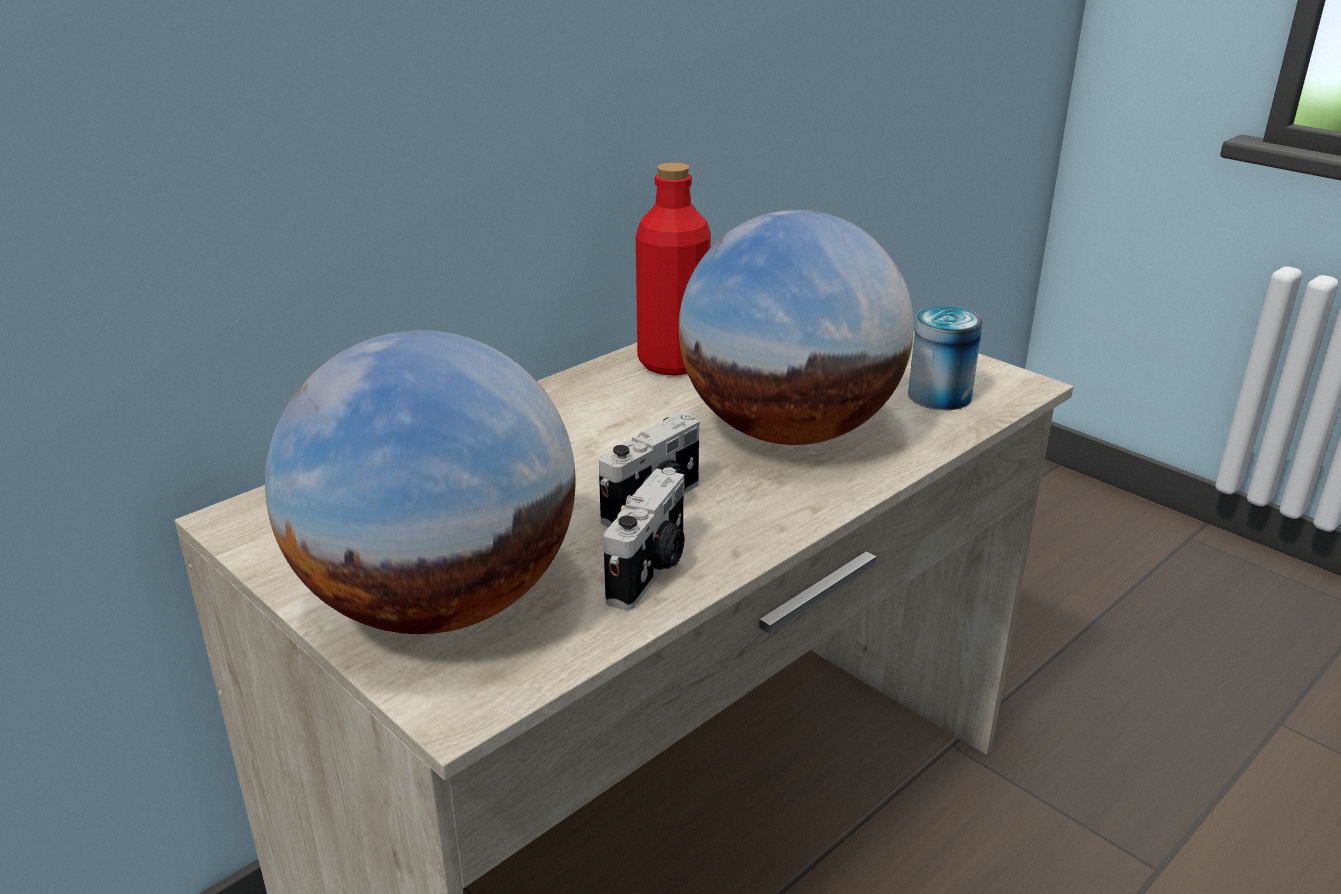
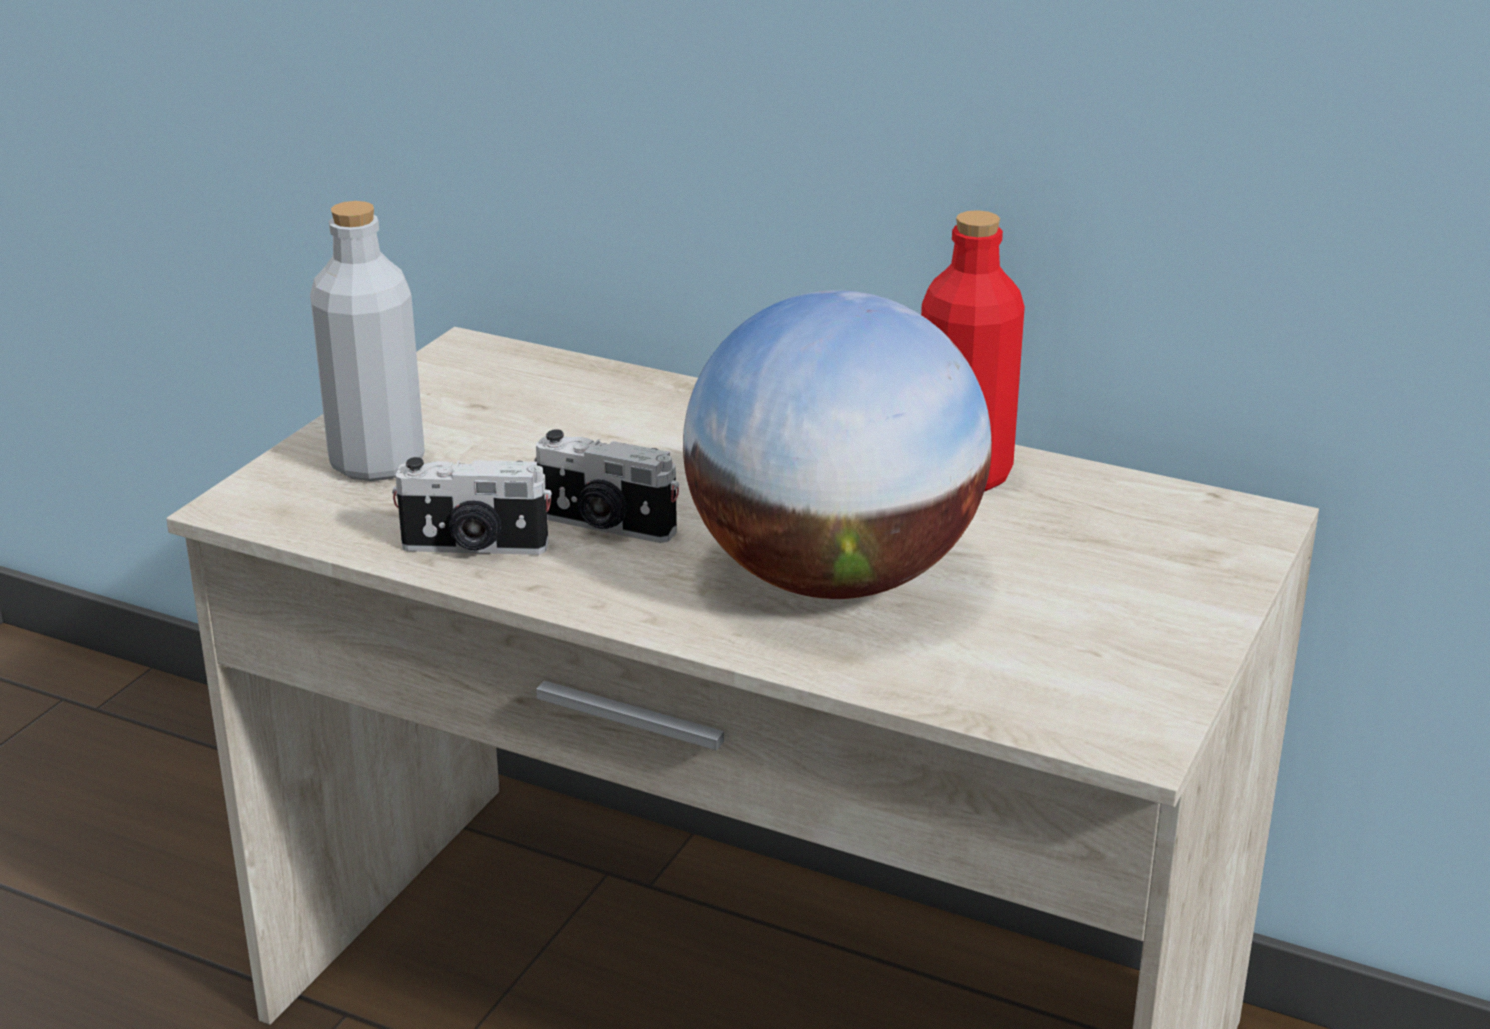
camera: 70 degrees right, 0 degrees up
(438, 602) = (377, 462): globe -> grey bottle
(939, 395) = (1029, 673): can -> none

